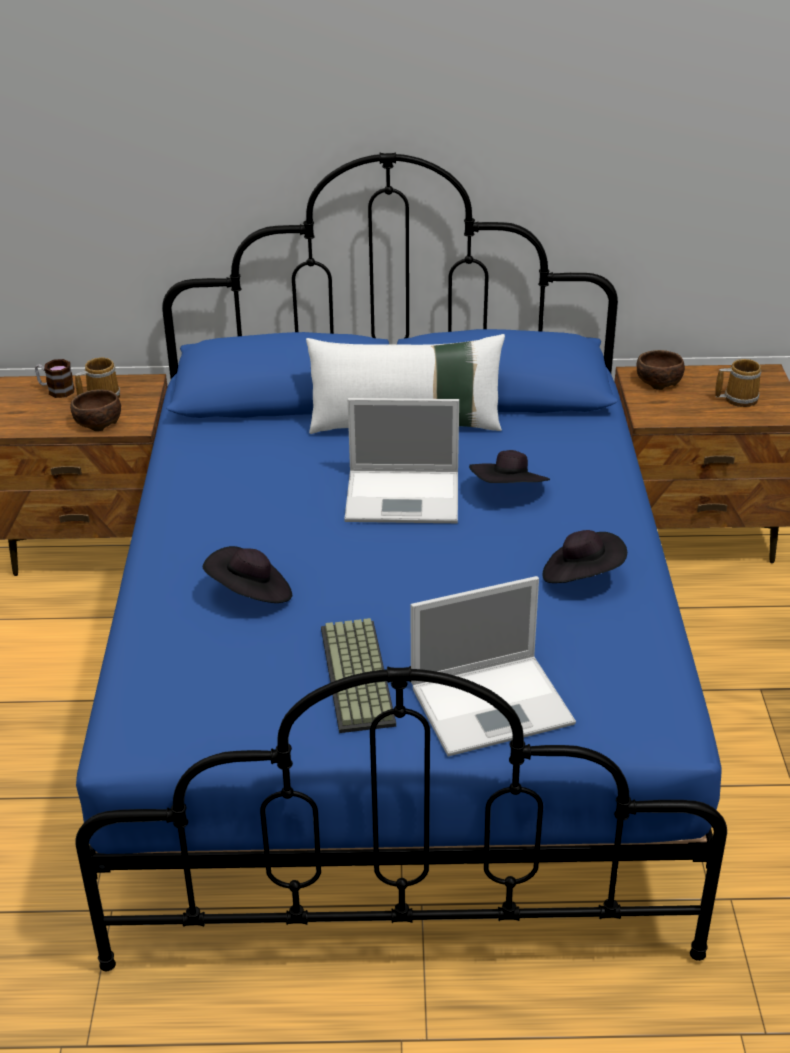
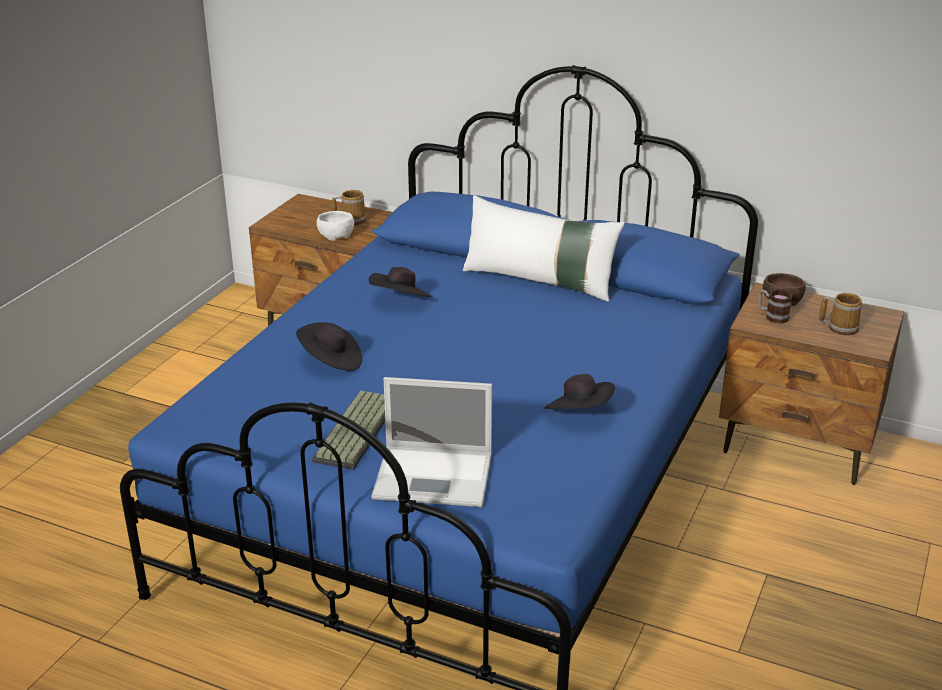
camera: 25 degrees right, 5 degrees down
(56, 390) = (326, 209): mug -> mug (772, 316)
(97, 422) = (335, 234): brown bowl -> white bowl
(405, 497) = (495, 327): laptop -> none
(509, 492) = (576, 343): black hat -> black hat (400, 301)

